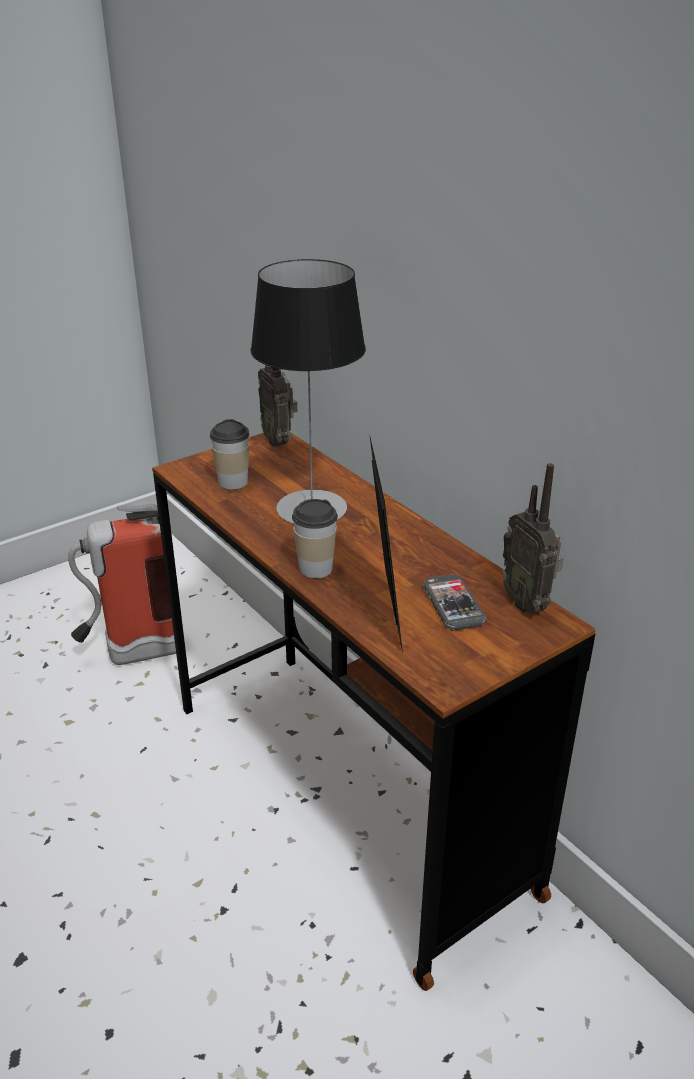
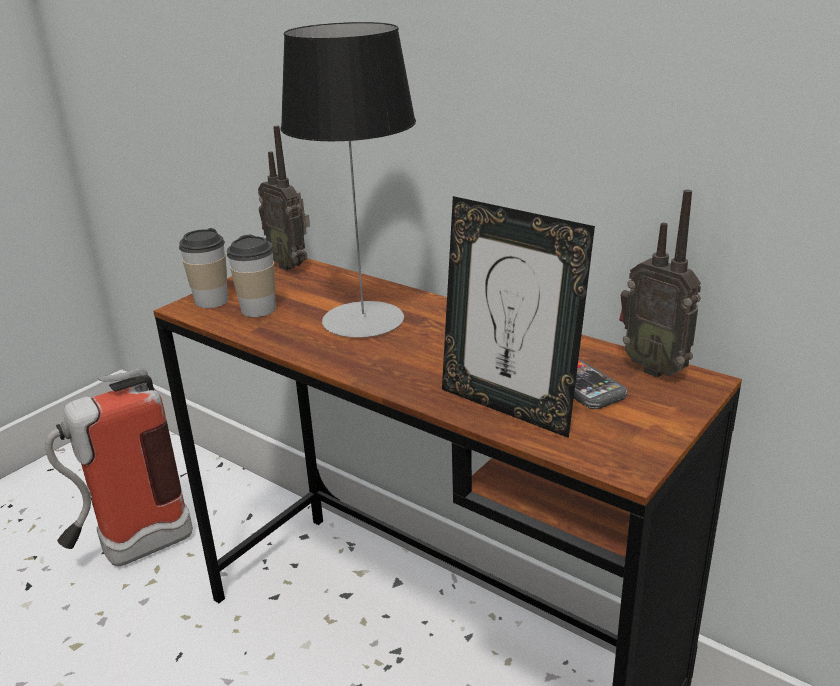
camera: 15 degrees left, 5 degrees down
(315, 568) = (403, 376): cup -> cup (211, 301)
(384, 613) = (509, 406): picture frame -> picture frame turned 150 degrees clockwise

